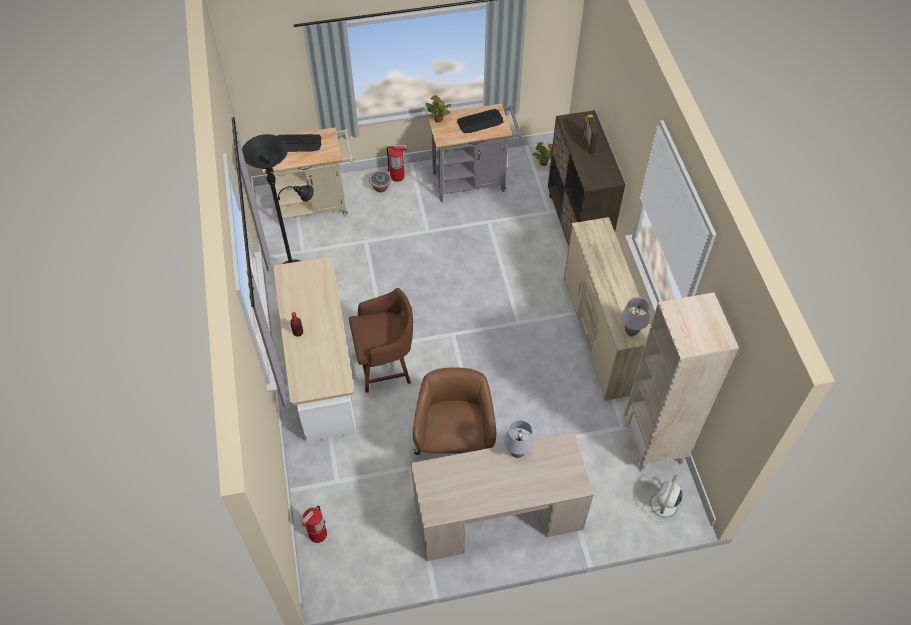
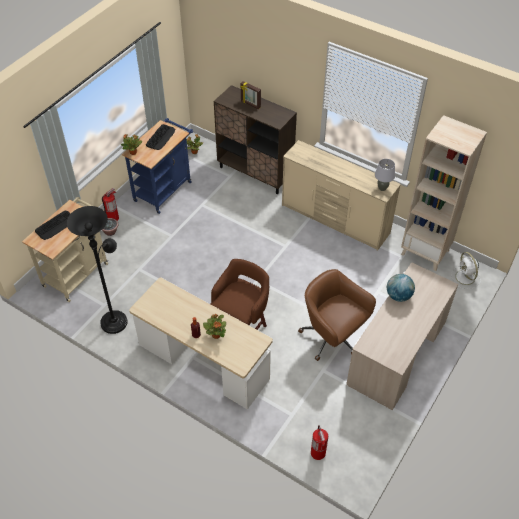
camera: 45 degrees left, 5 degrees down
(313, 346) = (216, 335): none -> potted plant
(473, 181) = (165, 189): grey cart -> blue cart
(517, 453) = (398, 296): grey table lamp -> globe

